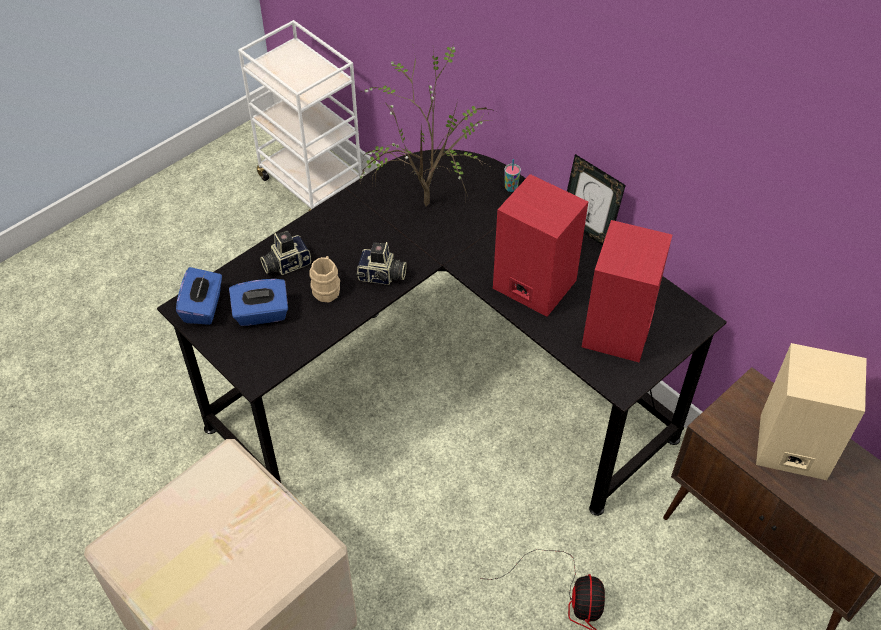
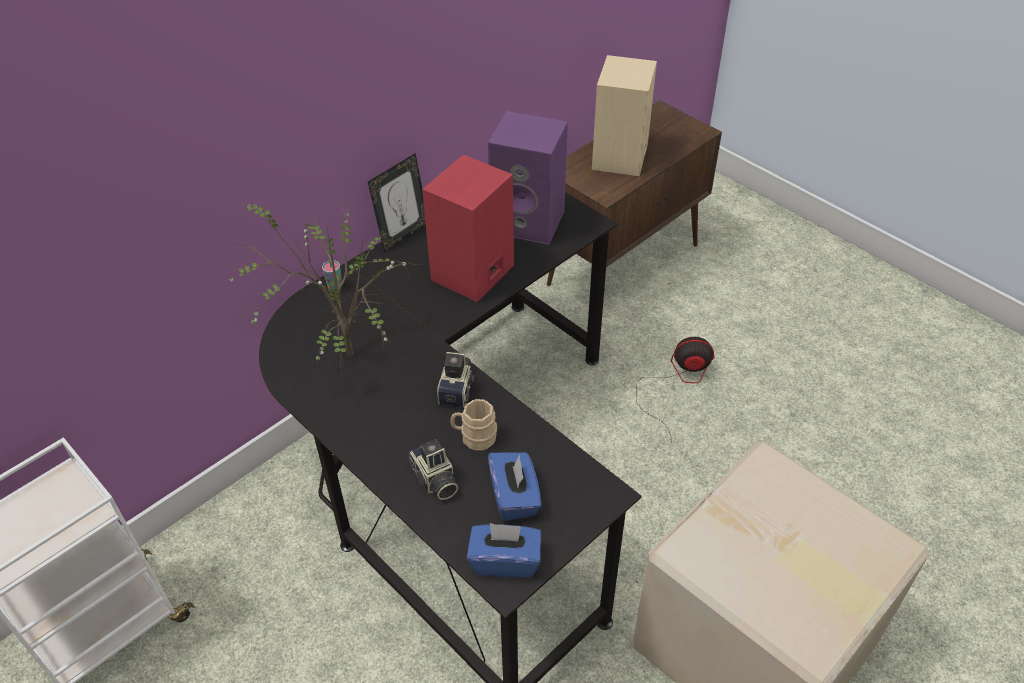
camera: 90 degrees left, 5 degrees down
(619, 331) = (530, 221): red speaker -> purple speaker

